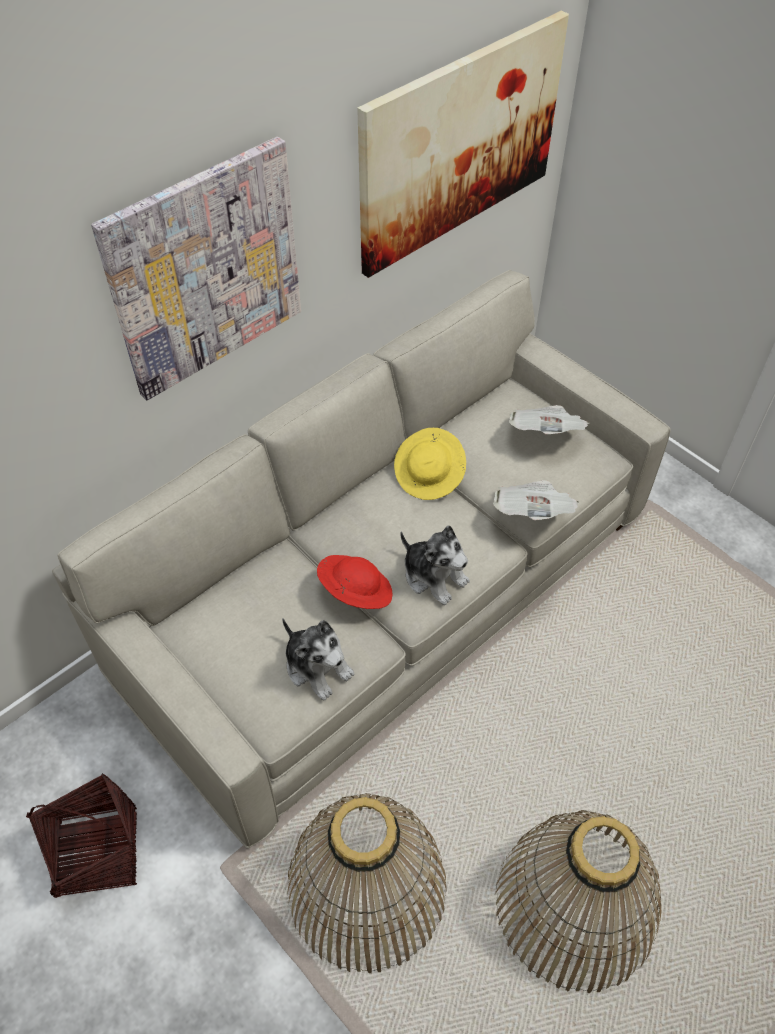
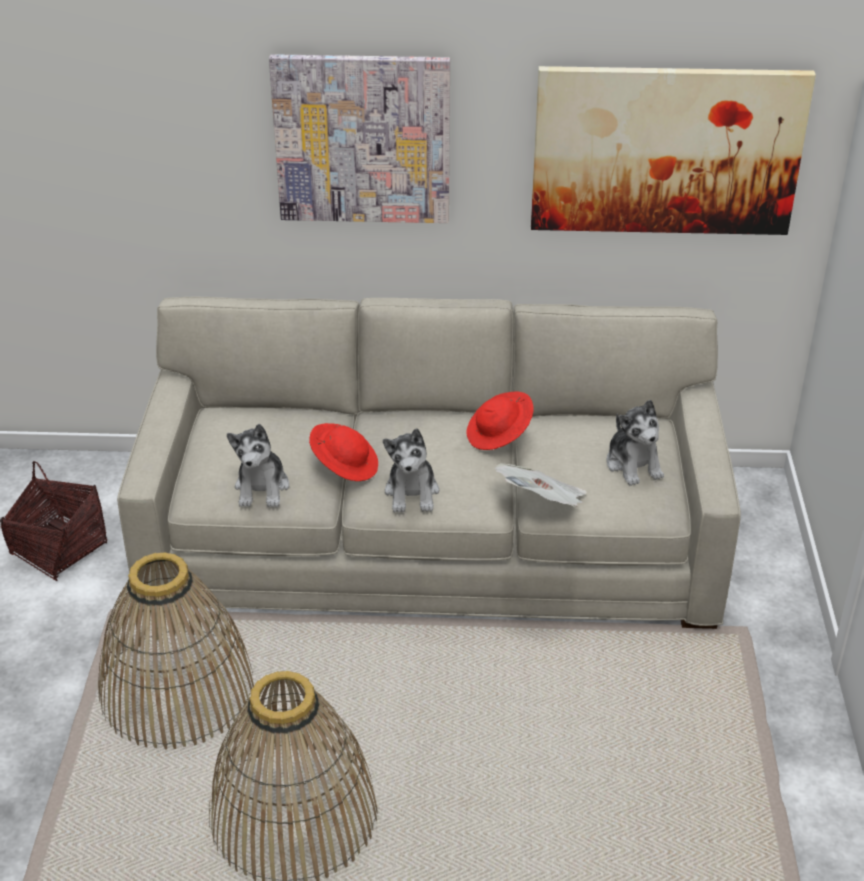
camera: 45 degrees right, 15 degrees down
(430, 476) = (499, 435): yellow hat -> red hat
(545, 434) = (633, 465): newspaper -> plush toy

